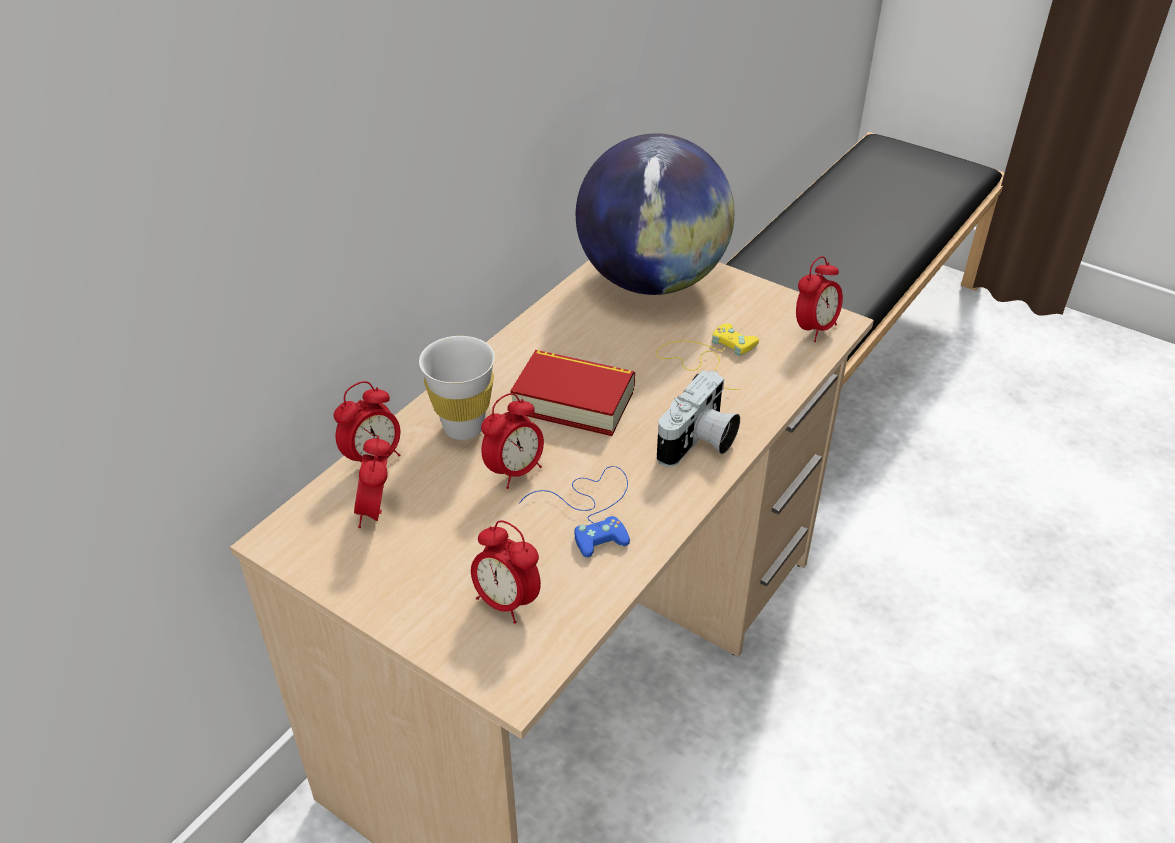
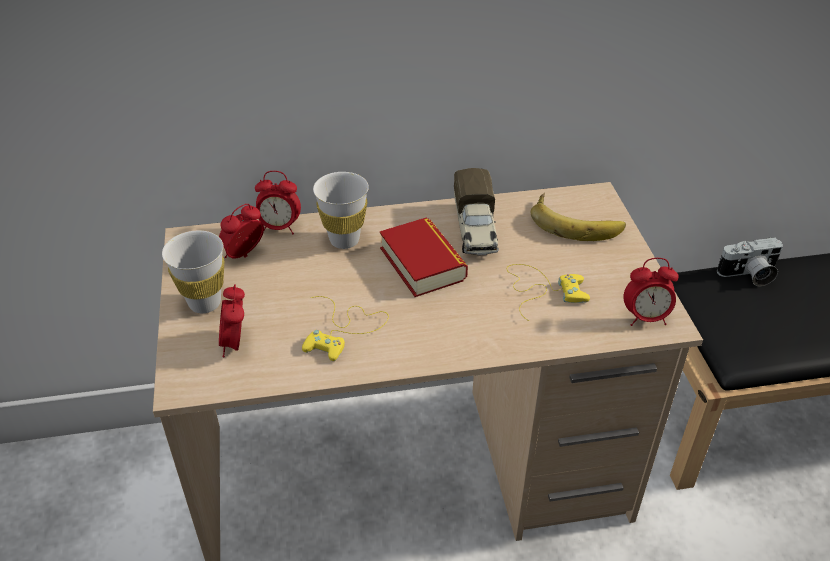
camera: 45 degrees right, 0 degrees up
(409, 588) = (205, 303): none -> white cup
(515, 471) = (336, 280): alarm clock -> none
(576, 339) = (475, 230): none -> toy truck
(592, 510) = (344, 329): blue game controller -> yellow game controller
(652, 280) = (576, 222): globe -> banana
(699, 443) = (459, 335): camera -> camera (749, 275)

